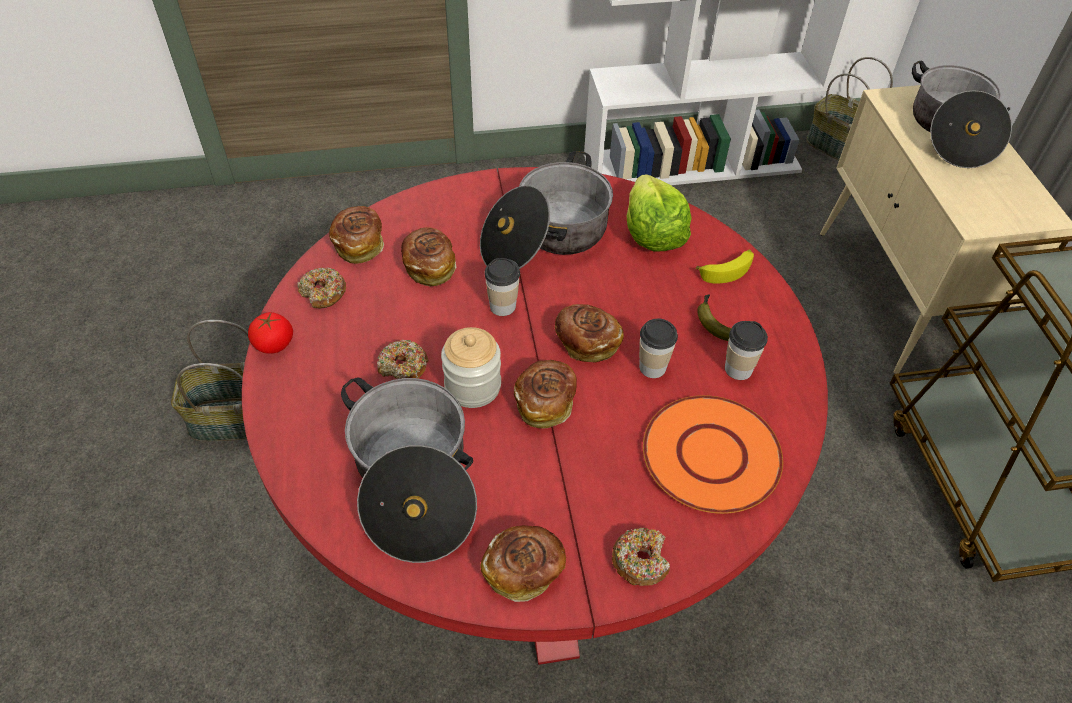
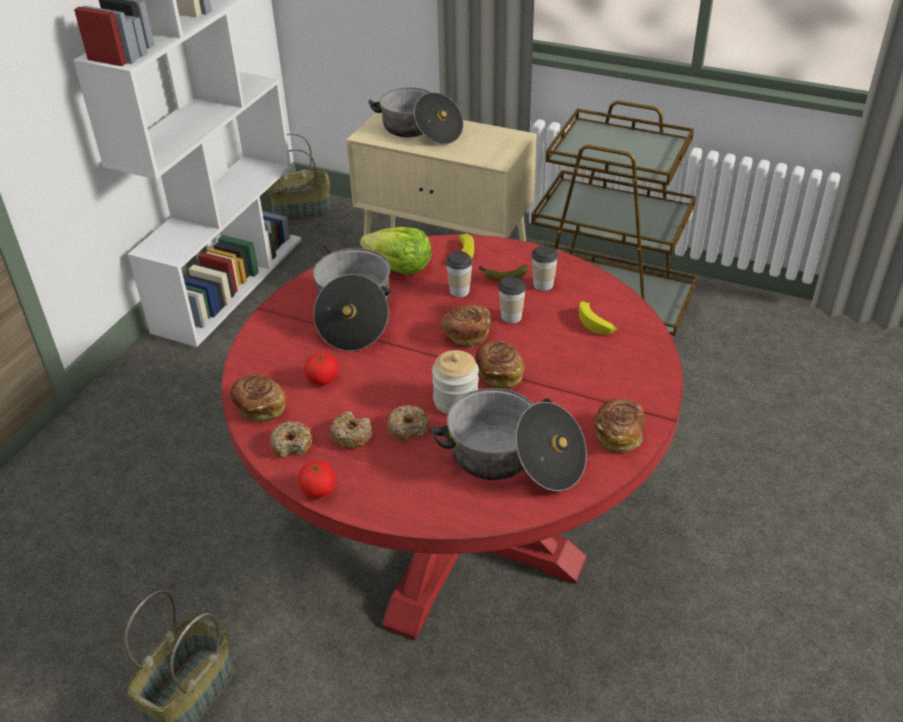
camera: 55 degrees left, 10 degrees down
(429, 266) = (322, 379): bread -> tomato
(502, 306) = (397, 359): cup -> cup (459, 291)
(640, 561) = (646, 383): donut -> donut (351, 435)
(712, 456) = (596, 324): orange plate -> banana

